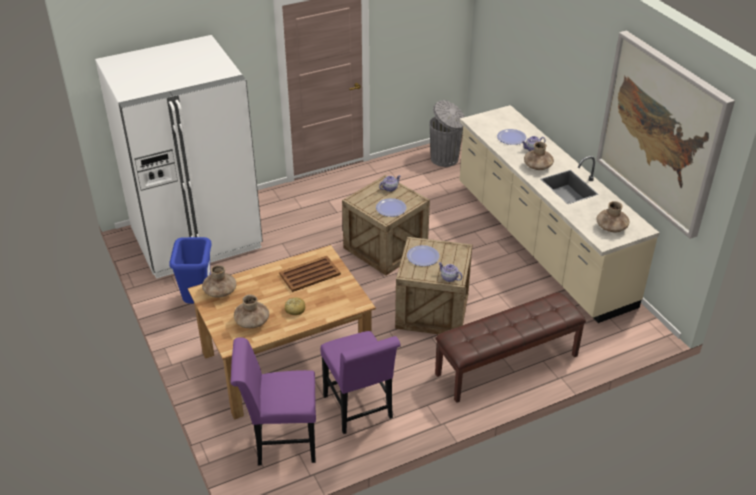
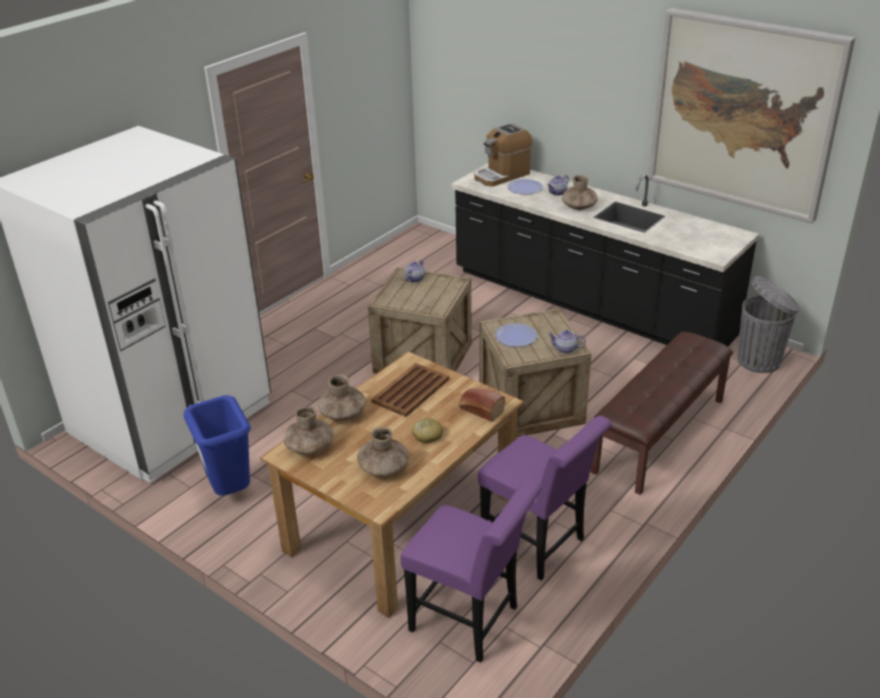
camera: 25 degrees left, 5 degrees down
(280, 442) = (471, 621): purple chair -> purple chair turned 120 degrees counterclockwise
(342, 303) = (480, 410): none -> bread
(391, 208) = (434, 298): plate -> none
(445, 159) = (417, 251): grey trash can -> grey trash can (760, 361)
(503, 121) = (502, 175): none -> coffee machine
(540, 244) = (589, 304): beige counter -> black counter
(611, 227) = (709, 242): brown vase -> brown vase (342, 413)

